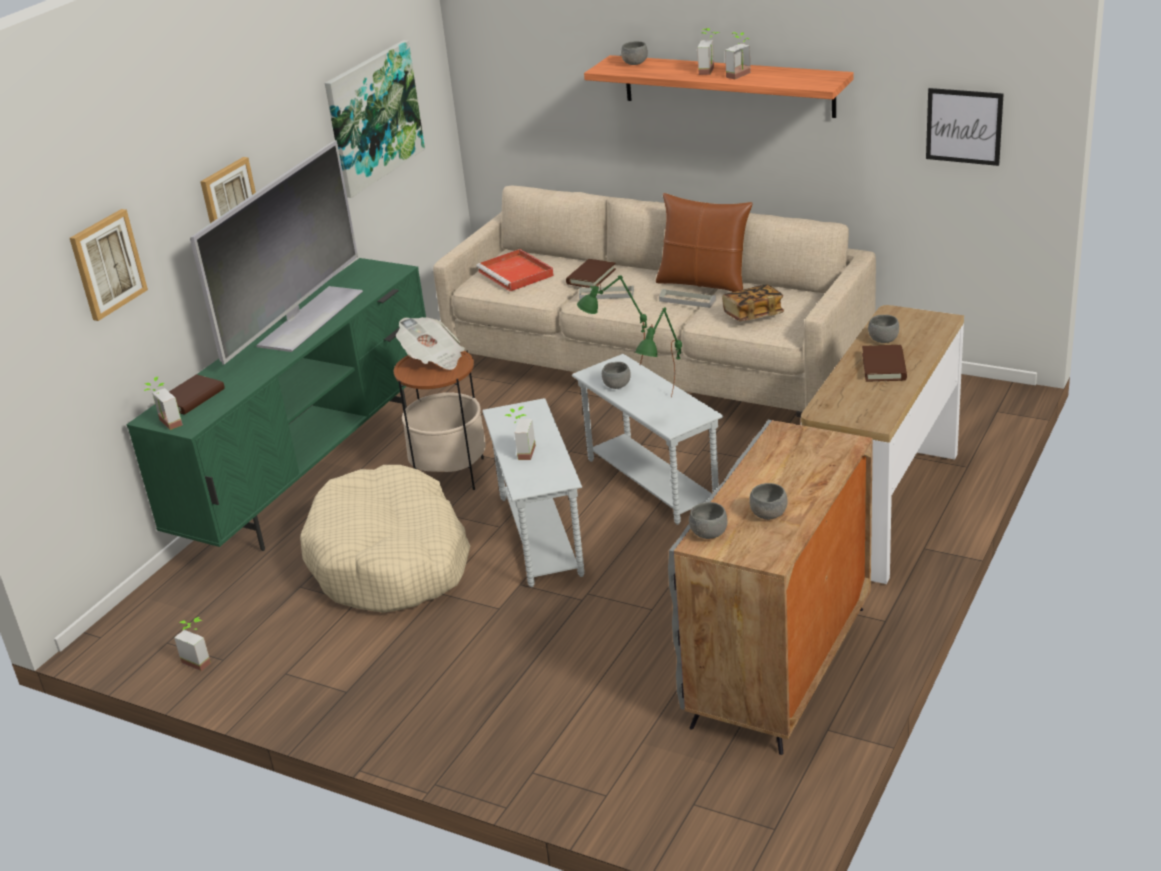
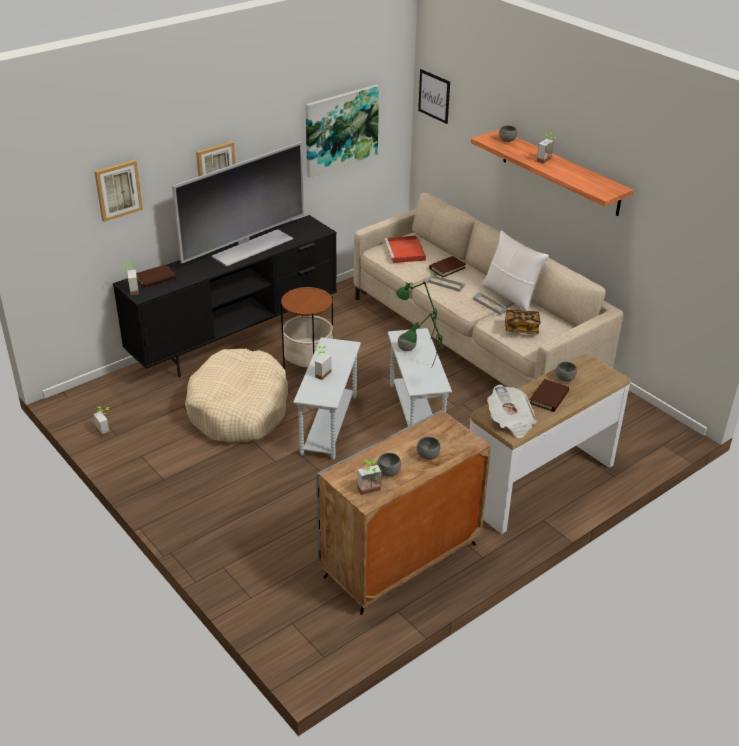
camera: 20 degrees right, 5 degrees up
(315, 475) = (236, 339): green tv stand -> black tv stand
(433, 359) = (309, 295): newspaper -> newspaper (510, 422)
(704, 283) = (510, 296): brown pillow -> white pillow
(708, 534) = (346, 471): grey bowl -> grey bowl (427, 456)
(742, 76) = (561, 171): potted plant -> potted plant (370, 492)
(964, 126) = (692, 249): picture -> picture (434, 96)

